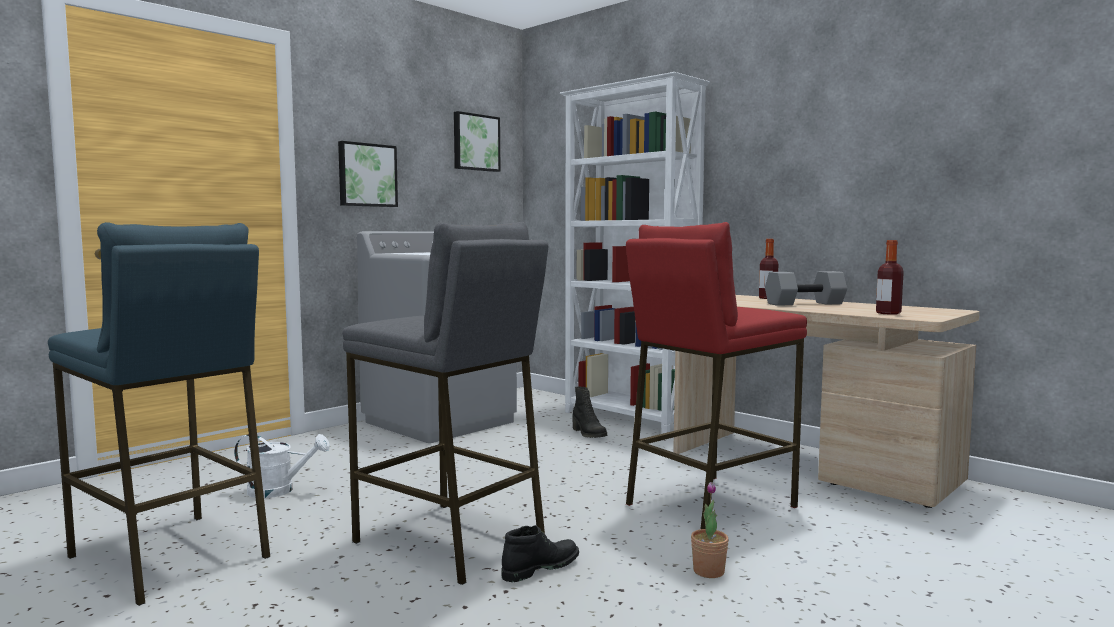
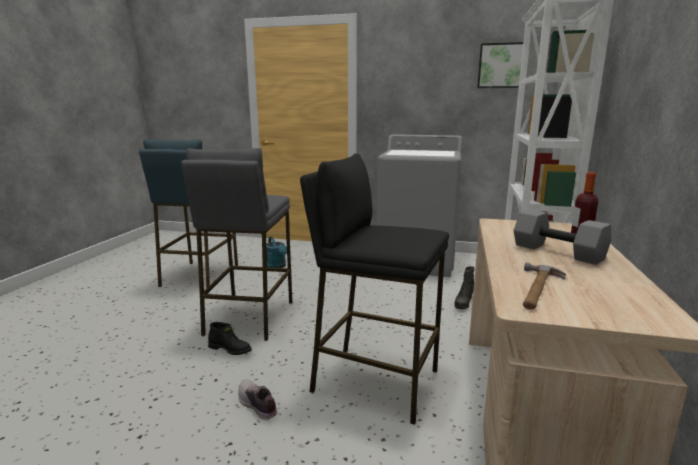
camera: 60 degrees right, 10 degrees up
(279, 490) = (277, 266): white watering can -> turquoise watering can
(366, 175) = (403, 97): picture -> none
(708, 505) = (375, 381): red stool -> black stool
(708, 571) = (257, 405): potted plant -> shoe
(888, 313) = (537, 289): bottle -> hammer

